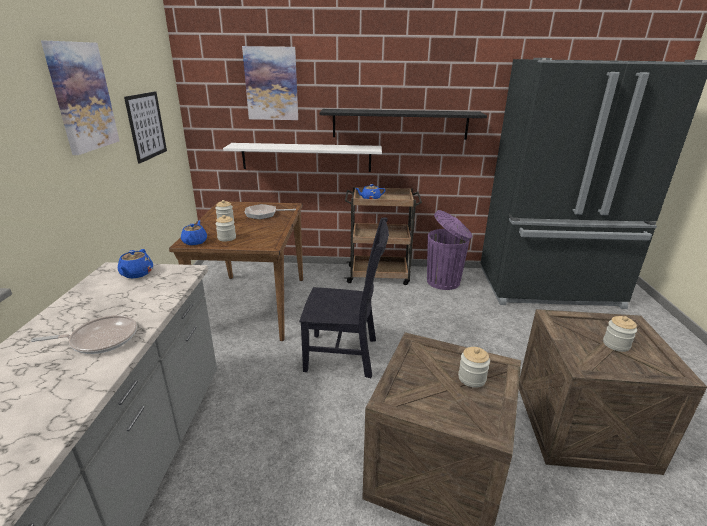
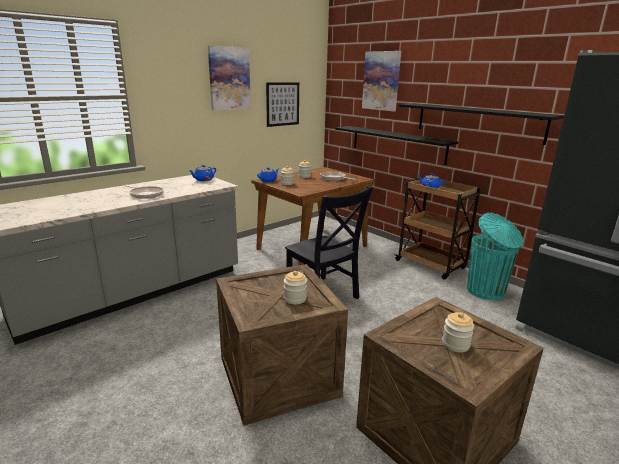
camera: 45 degrees right, 5 degrees down
(306, 157) = (397, 144): white shelf -> black shelf
(444, 282) = (486, 291): purple trash can -> turquoise trash can

